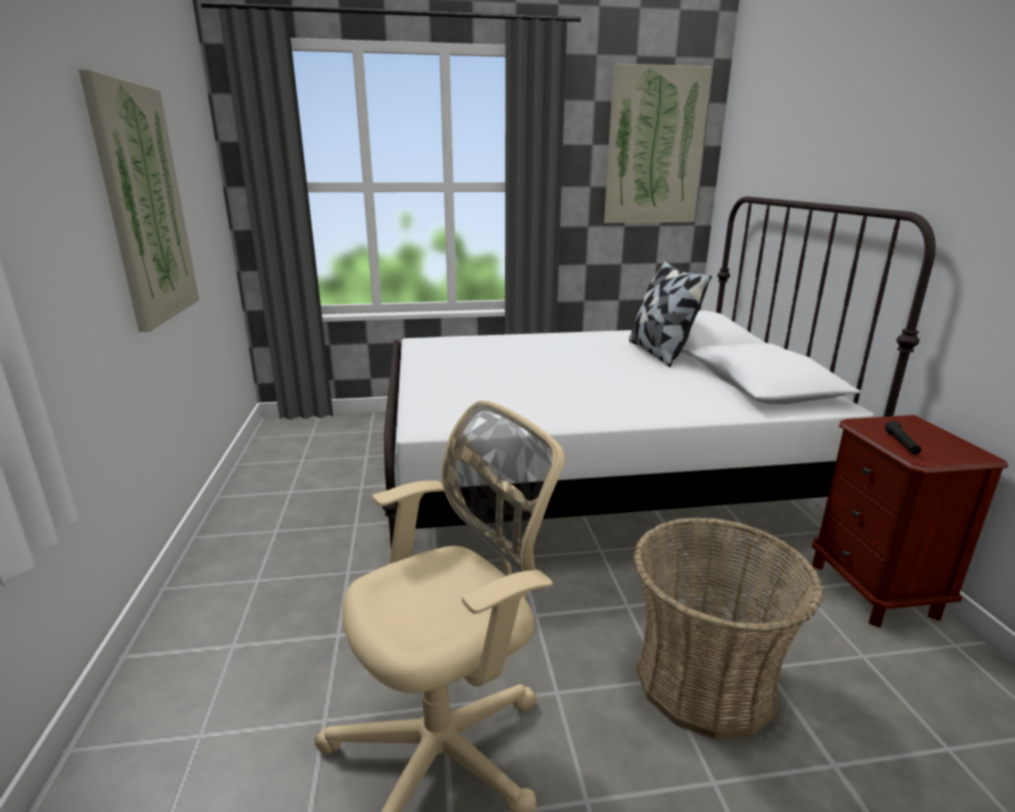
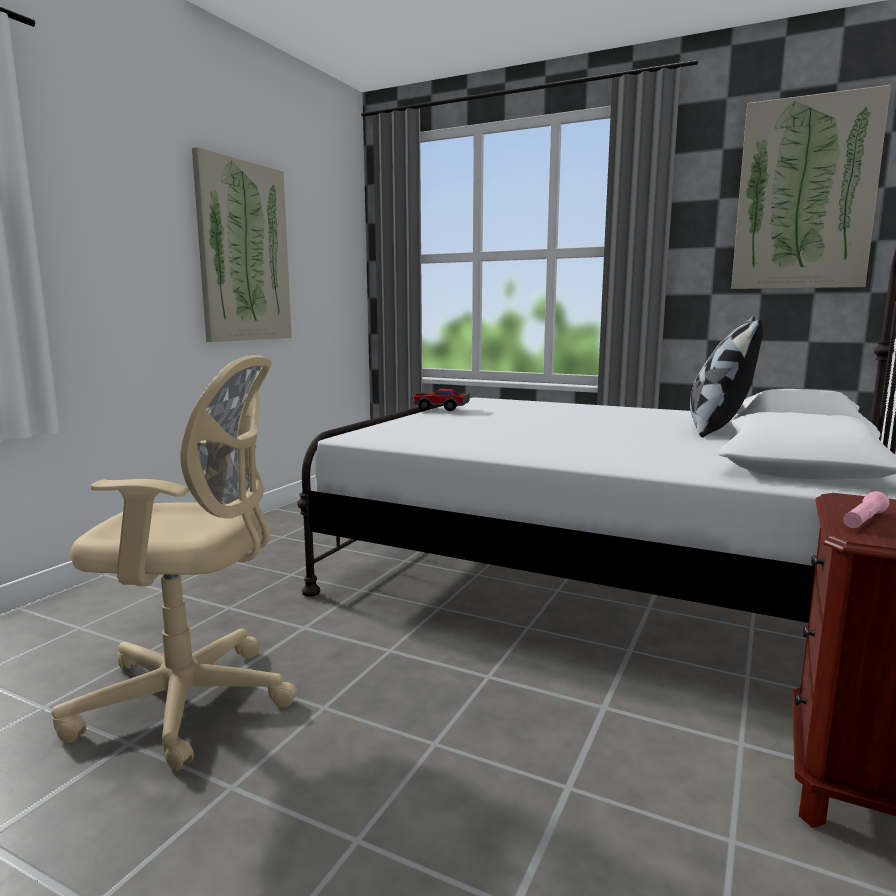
camera: 35 degrees right, 10 degrees down
(421, 364) = (440, 408): none -> toy car
(705, 680) = (477, 764): basket -> none
(901, 444) = (864, 521): black flashlight -> pink flashlight

